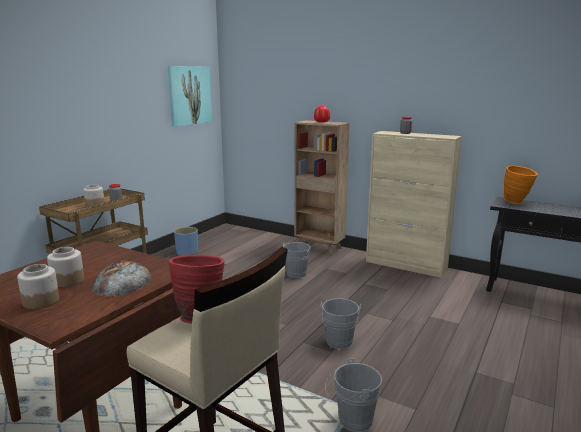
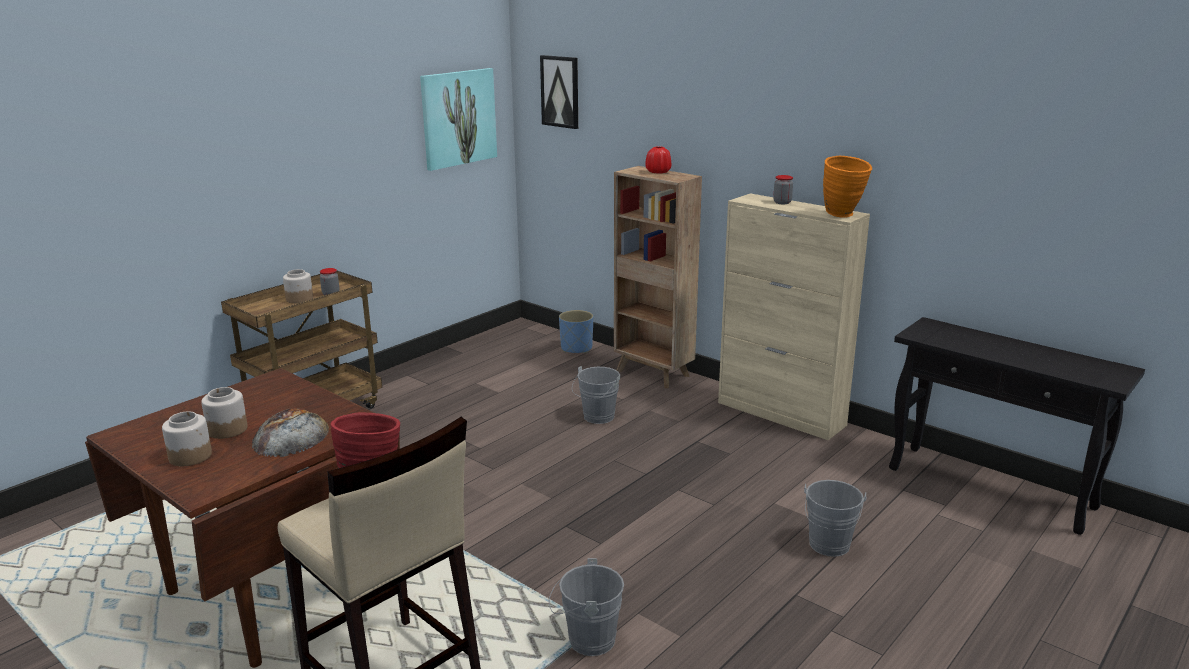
camera: 10 degrees right, 5 degrees up
(187, 252) = (446, 367): blue planter -> blue planter (576, 348)
(252, 79) = (560, 91): none -> picture
(339, 343) = (616, 533): grey bucket -> grey bucket (829, 547)
(517, 203) = (944, 332): orange vase -> orange vase (843, 215)

